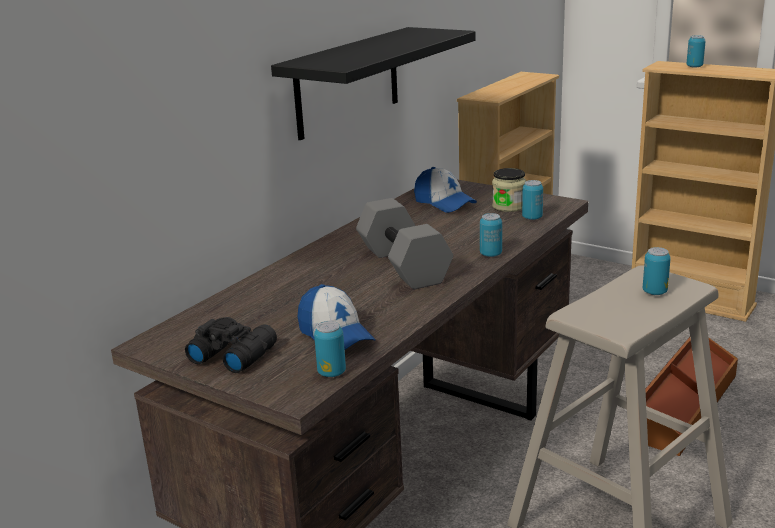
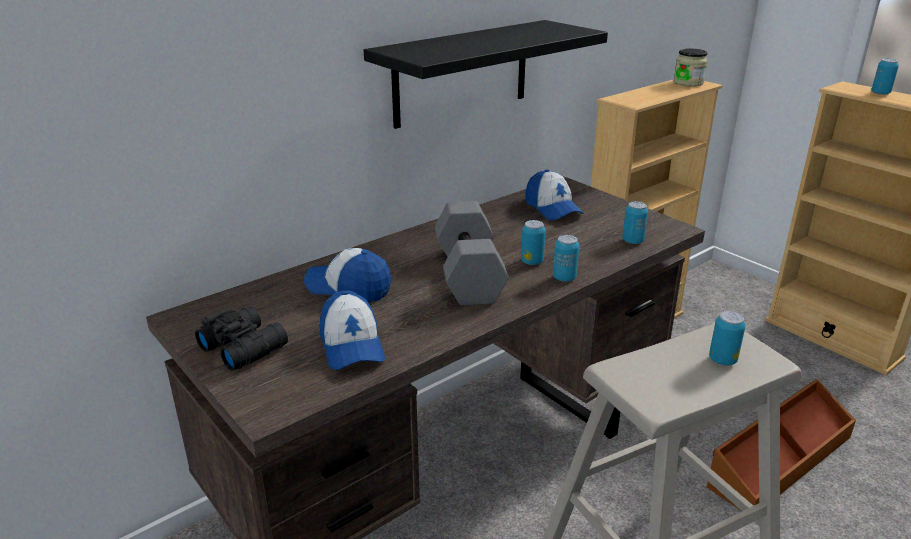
camera: 15 degrees right, 5 degrees up
(297, 293) = (349, 287): none -> cap
(331, 372) = (319, 391): can -> can (532, 261)
(508, 206) = (616, 223): jar -> jar (688, 83)

